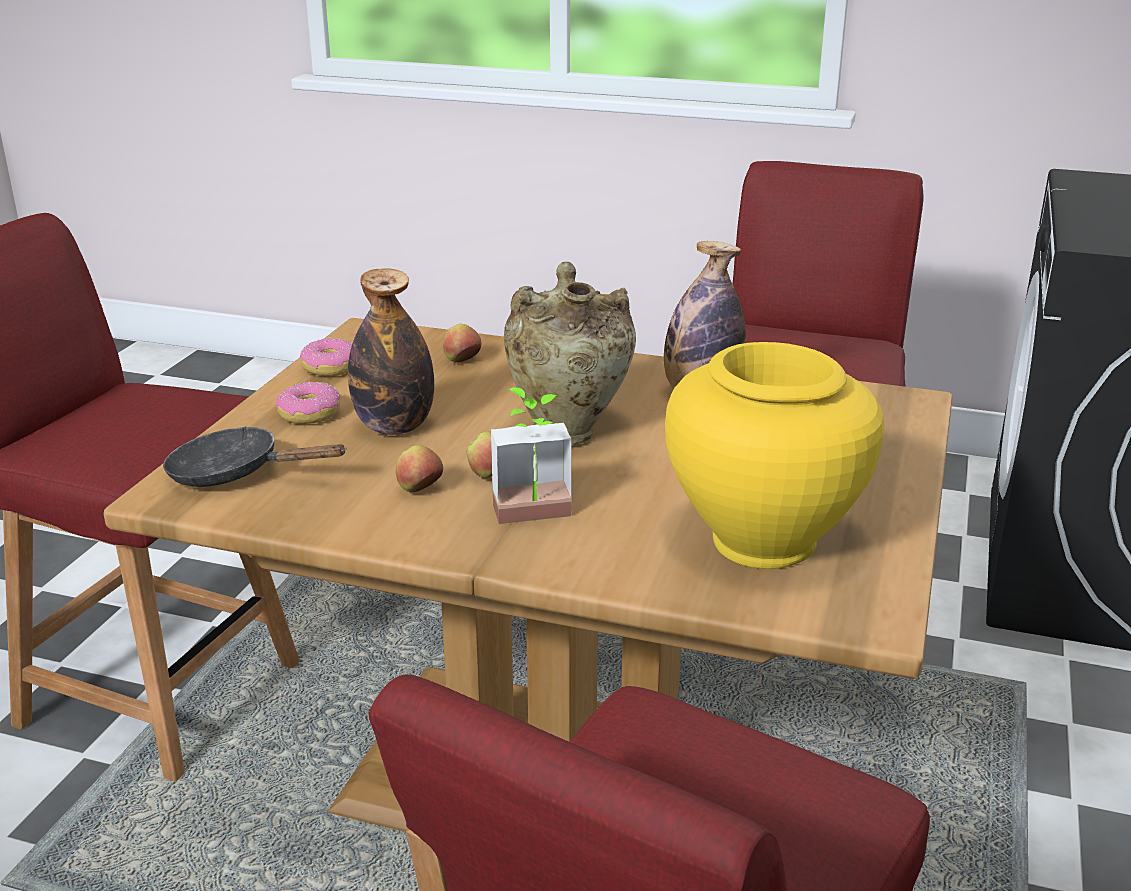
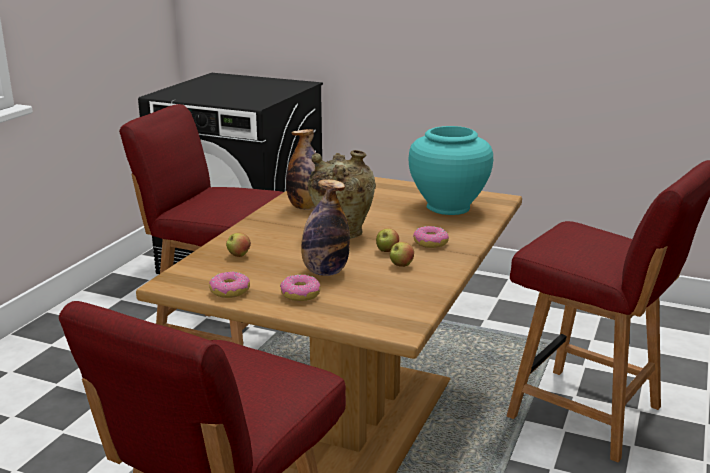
camera: 85 degrees left, 5 degrees down
(235, 473) = (376, 311): black frying pan -> none
(534, 518) = (430, 243): potted plant -> donut
(763, 541) = (448, 207): yellow vase -> turquoise vase

